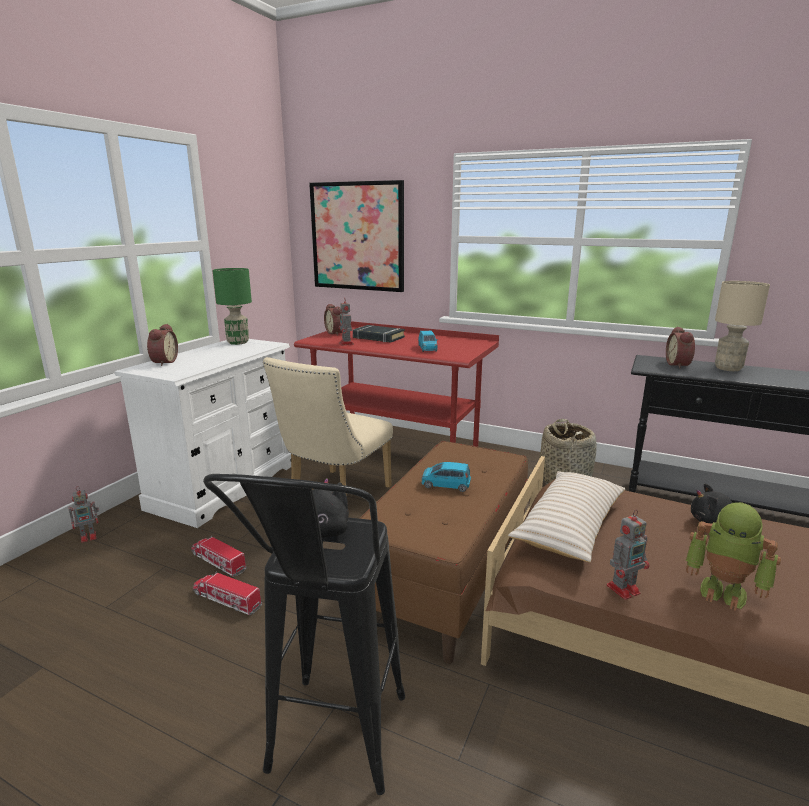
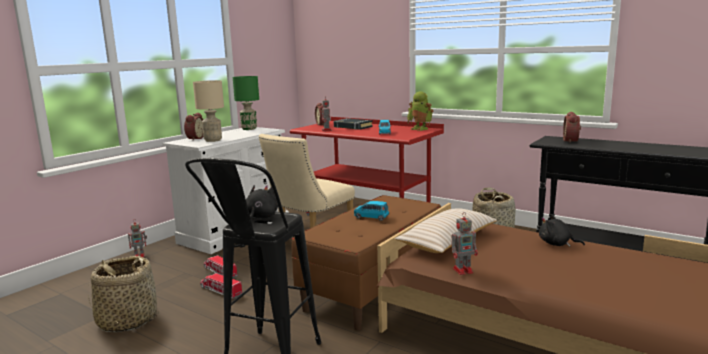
camera: 10 degrees right, 5 degrees down
(84, 675) = (127, 320): none -> basket
(357, 236) = (343, 53): picture -> none
(724, 591) = (533, 274): toy robot -> toy robot (420, 129)
(728, 368) = (610, 143): beige table lamp -> beige table lamp (212, 140)

